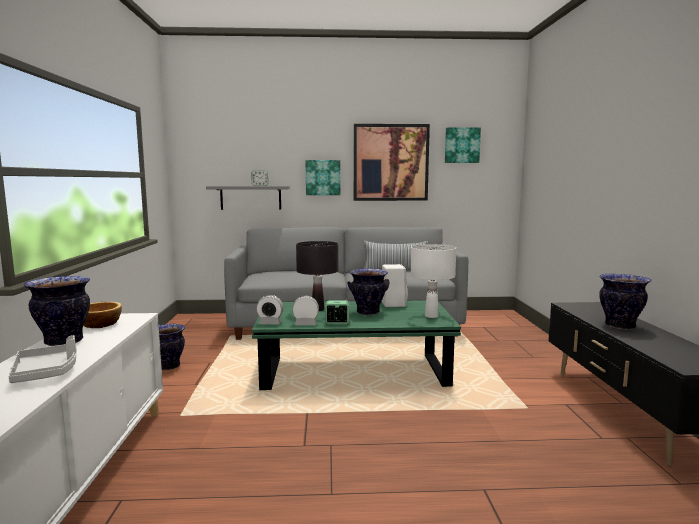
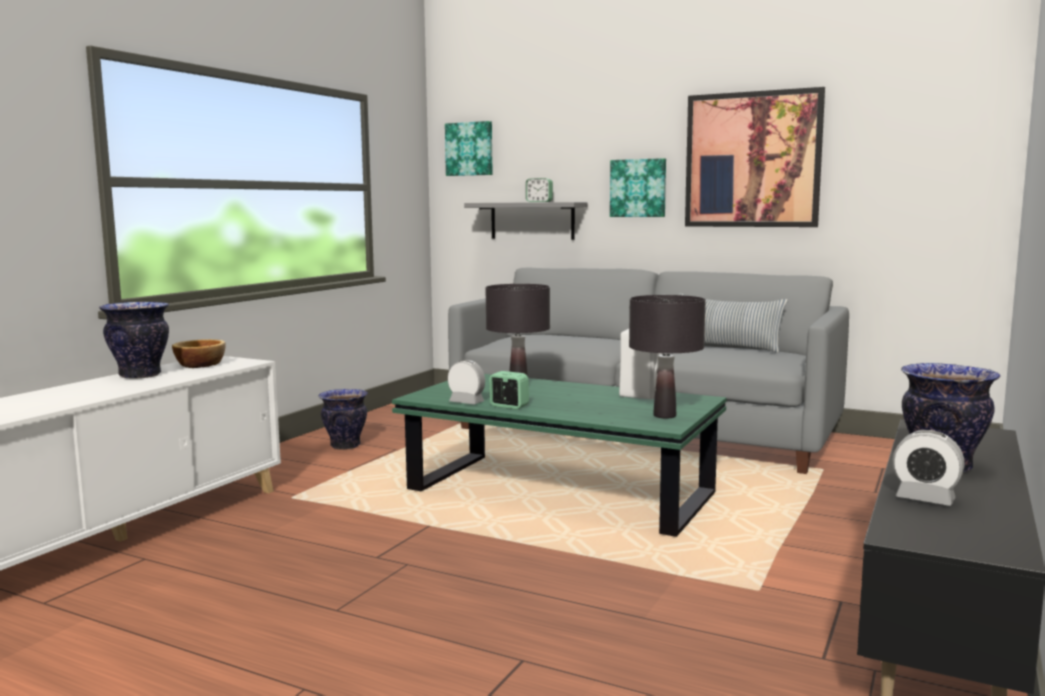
camera: 30 degrees right, 0 degrees up
(46, 372) = (77, 396): grey tray -> none
(270, 323) = (426, 395): alarm clock -> alarm clock (925, 499)
(368, 312) = (579, 400): vase -> none
(431, 316) = (664, 416): white table lamp -> black table lamp
(462, 145) = (891, 122): picture -> picture (470, 149)

